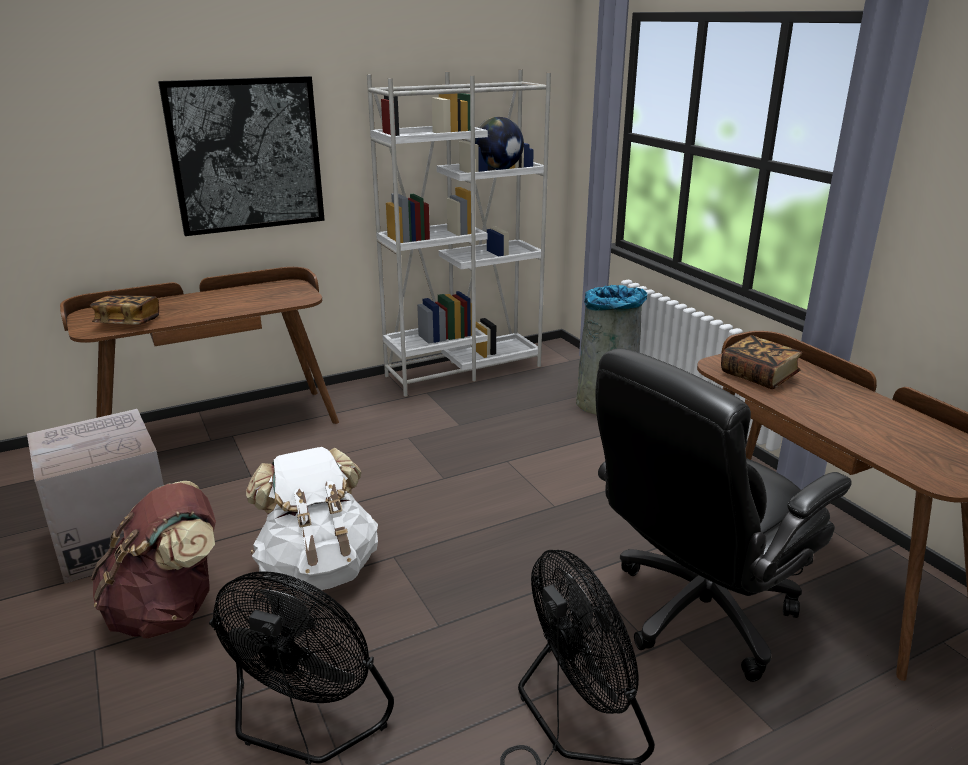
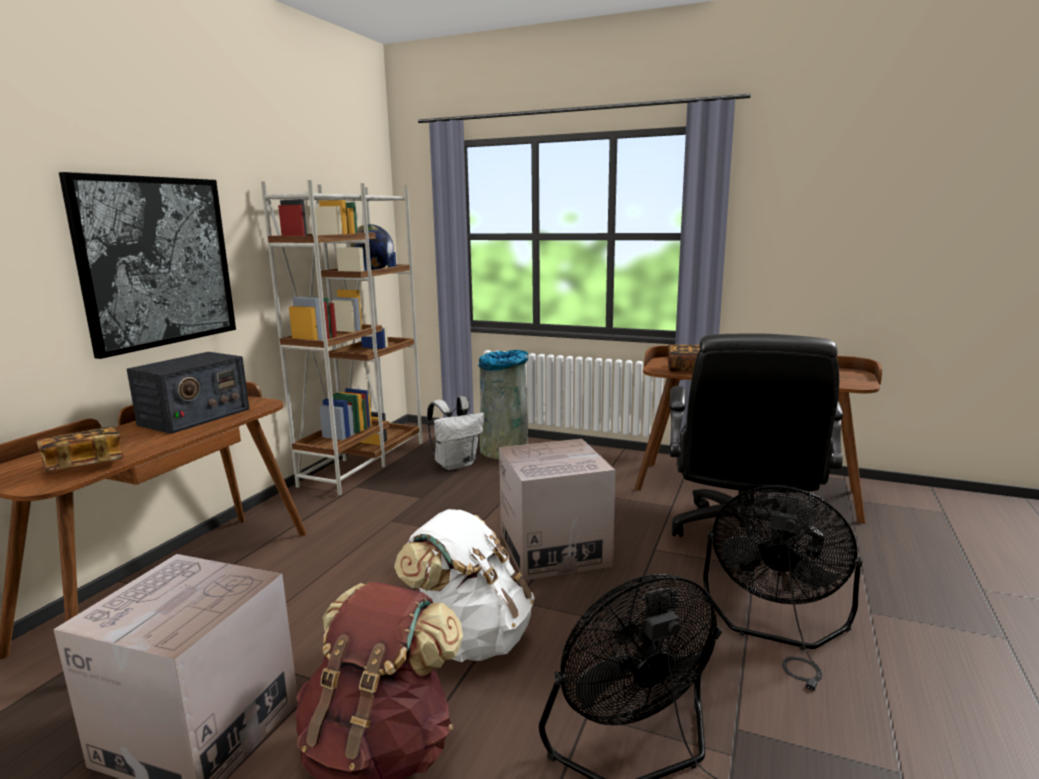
camera: 40 degrees left, 10 degrees down
(245, 298) = (194, 417): none -> radio
(464, 371) = (365, 463): white bookcase -> brown bookcase
(491, 527) = (554, 550): none -> cardboard box
(537, 401) = (456, 464): none -> white backpack

